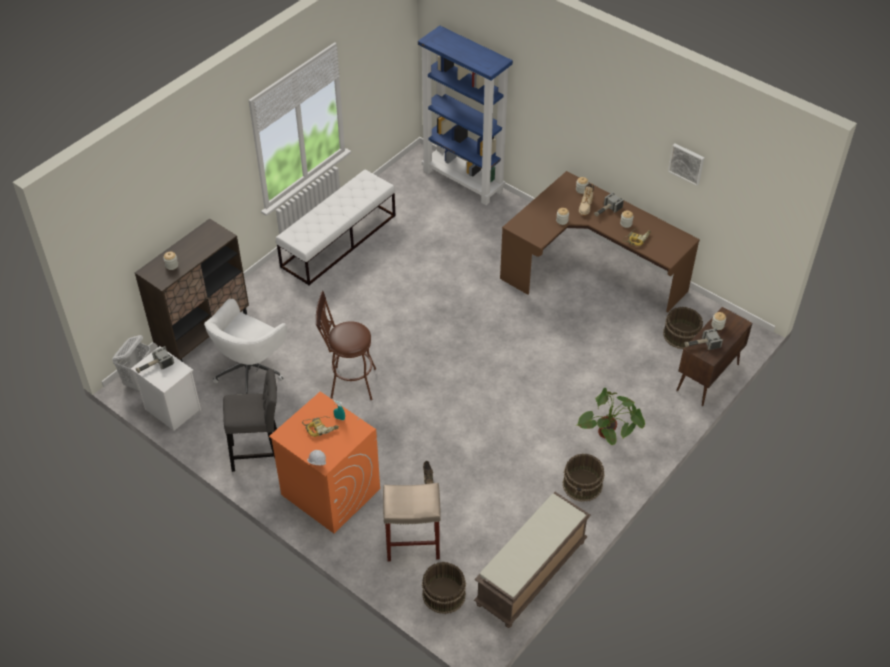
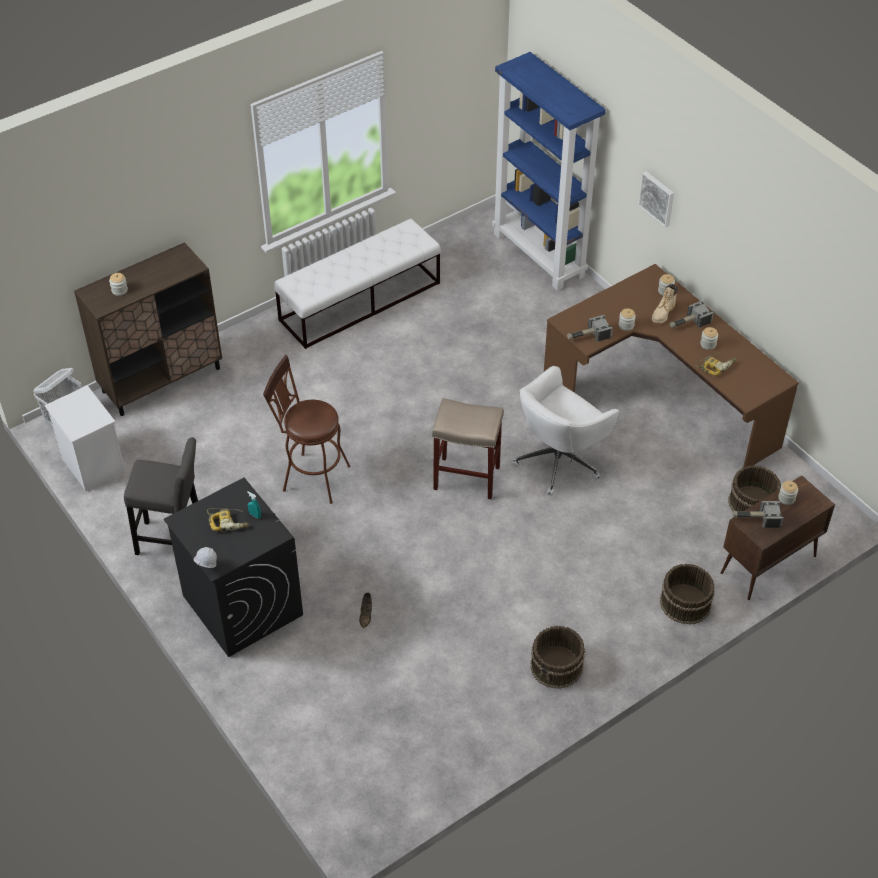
camera: 15 degrees right, 0 degrees up
(154, 366) = (72, 408): hammer -> hammer (587, 336)
(250, 371) = (200, 438): white office chair -> white office chair (559, 460)
(330, 491) = (241, 605): orange washing machine -> black washing machine
(412, 544) = (318, 691): beige stool -> beige stool (465, 478)
(443, 594) = (334, 763): brown bucket -> brown bucket (684, 603)
(531, 574) = (452, 764): brown bench -> none
(609, 439) = (611, 616): potted plant -> none
(687, 163) = (792, 278): picture -> picture (657, 198)

